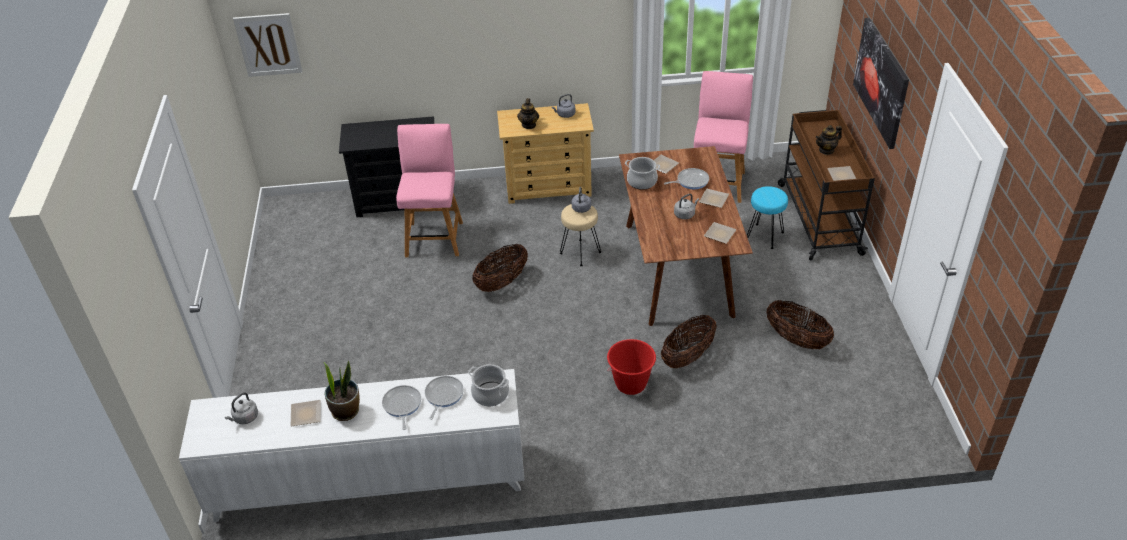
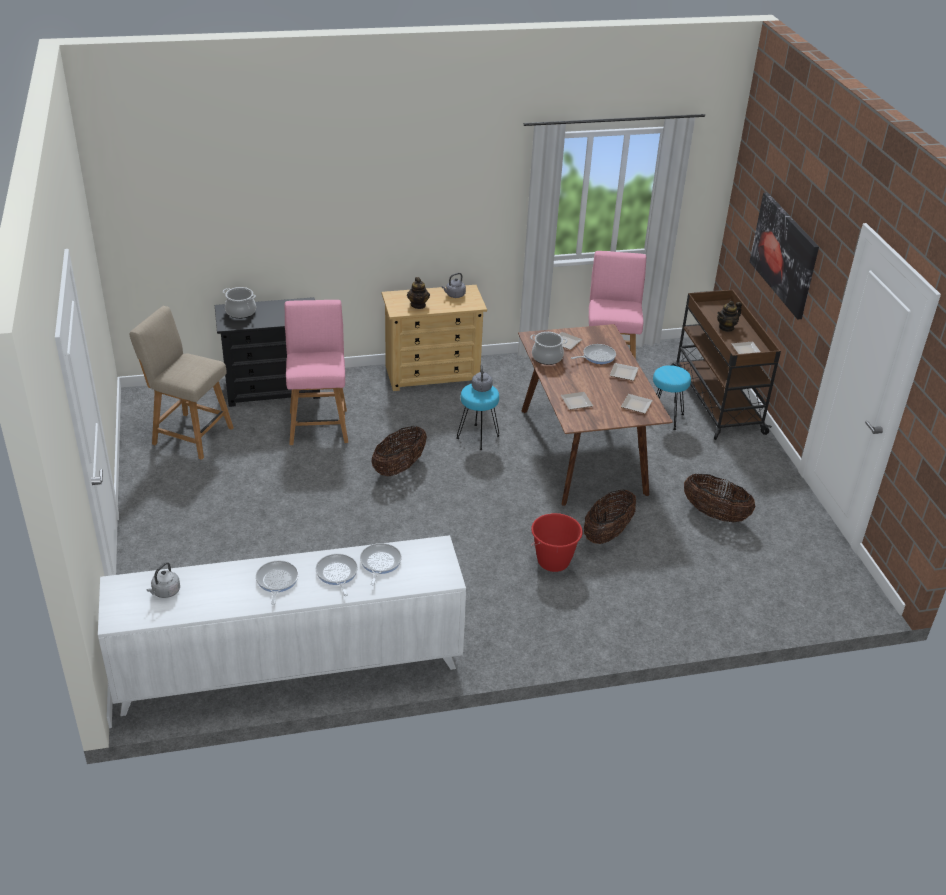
camera: 10 degrees left, 5 degrees down
(268, 44) = (143, 215): picture -> none
(307, 415) = (234, 587): plate -> plate (577, 402)
(317, 245) = (189, 435): none -> beige chair
(346, 411) = (276, 581): potted plant -> frying pan
(490, 394) = (430, 560): cooking pot -> cooking pot (241, 312)
(580, 252) = (477, 437): beige stool -> turquoise stool
(685, 214) = (597, 387): grey kettle -> none

